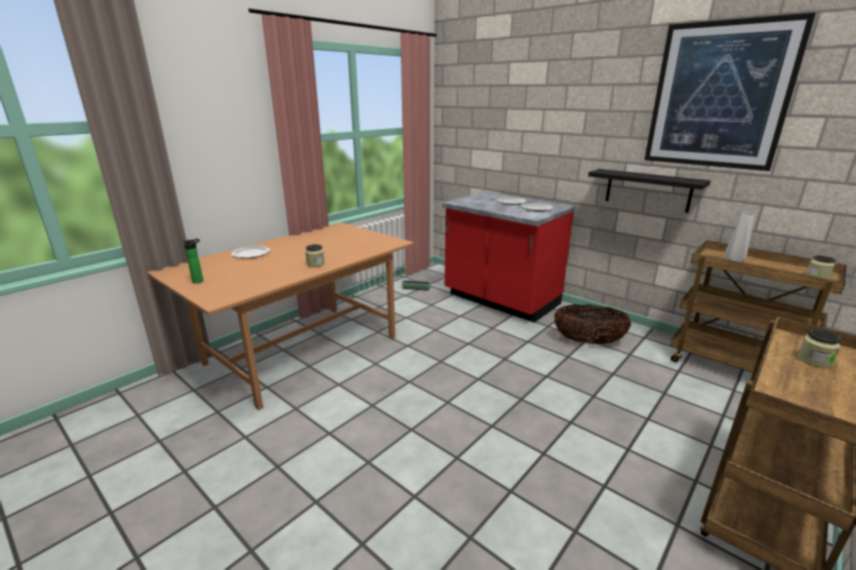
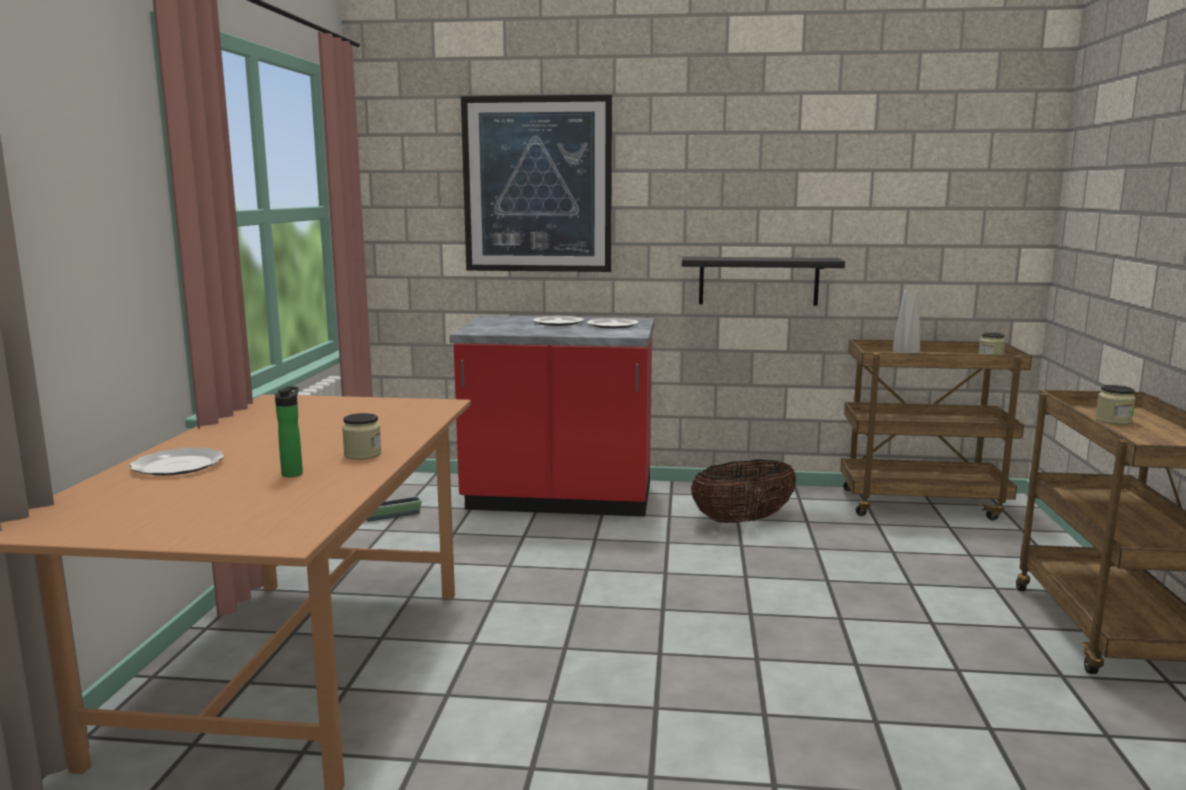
camera: 35 degrees left, 10 degrees down
(199, 281) = (160, 524): bottle -> bottle (293, 473)
(719, 96) = (831, 147): picture -> picture (537, 185)

